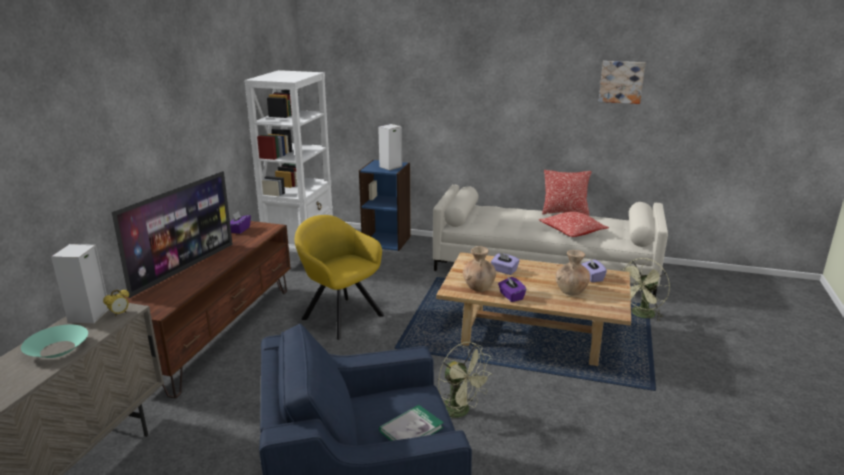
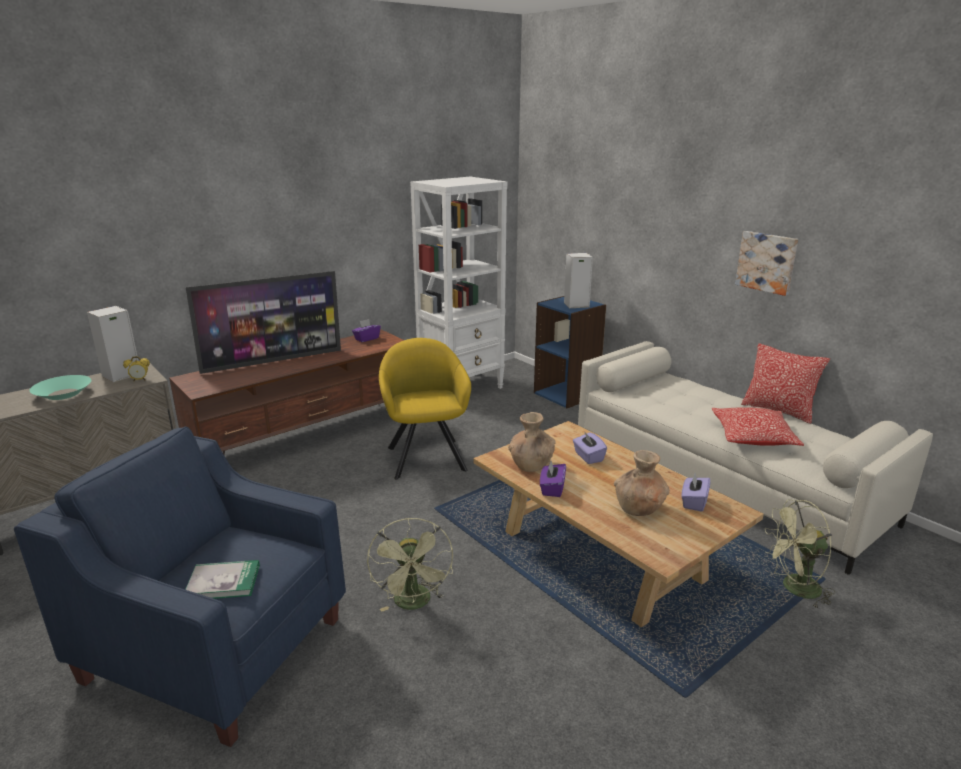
camera: 35 degrees right, 0 degrees up
(621, 82) = (891, 226): picture -> picture (767, 262)

